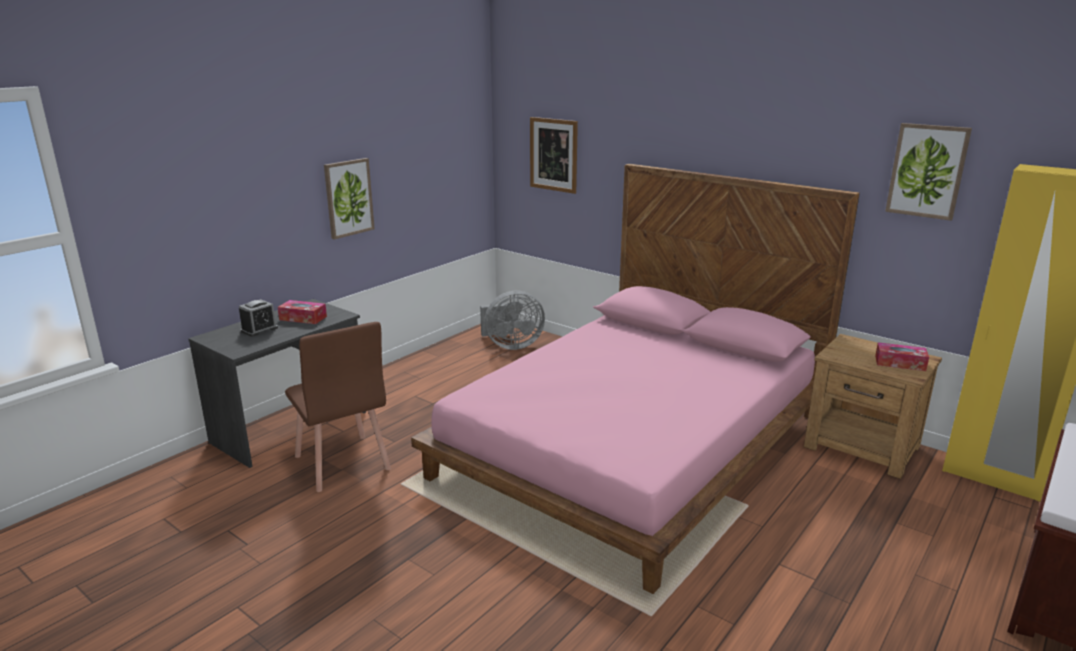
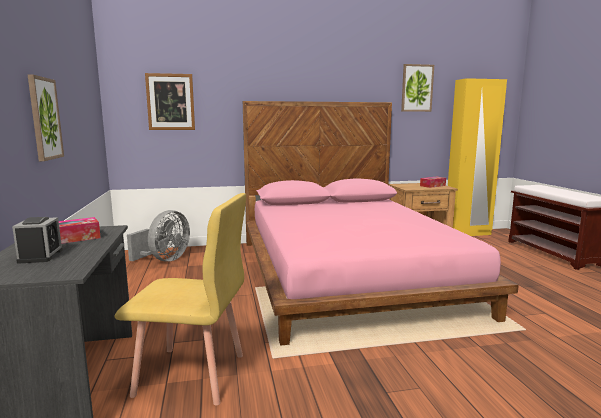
camera: 50 degrees left, 10 degrees down
(341, 463) = (191, 375): brown chair -> yellow chair

